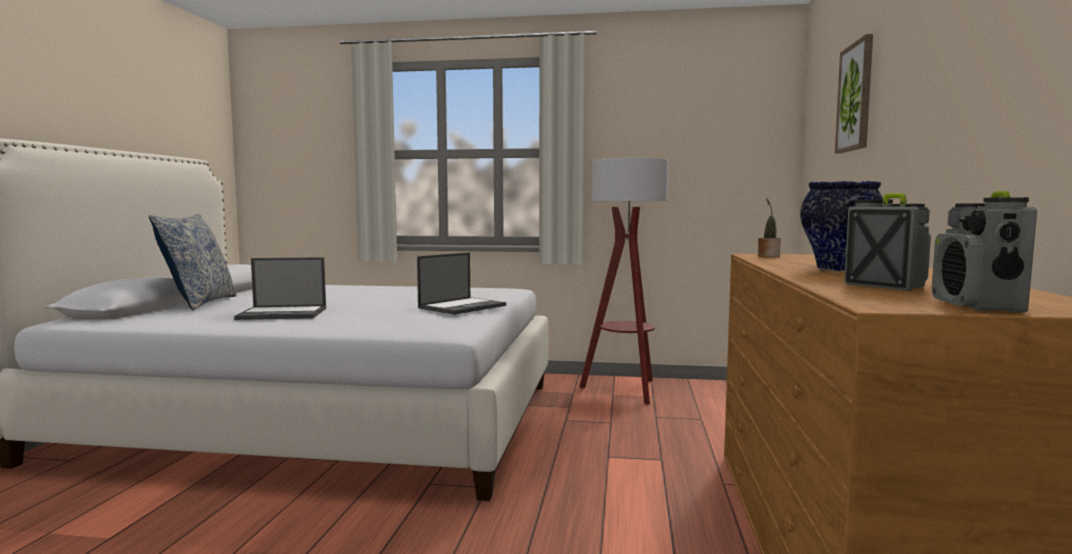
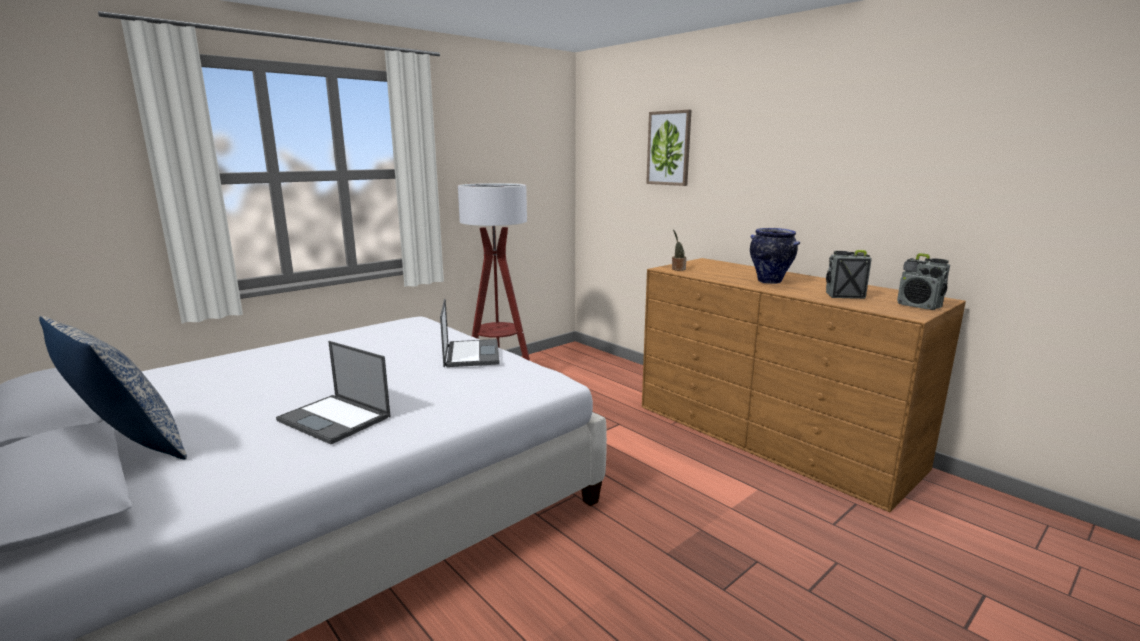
camera: 50 degrees left, 10 degrees up
(284, 314) = (335, 419): laptop -> laptop turned 90 degrees clockwise

